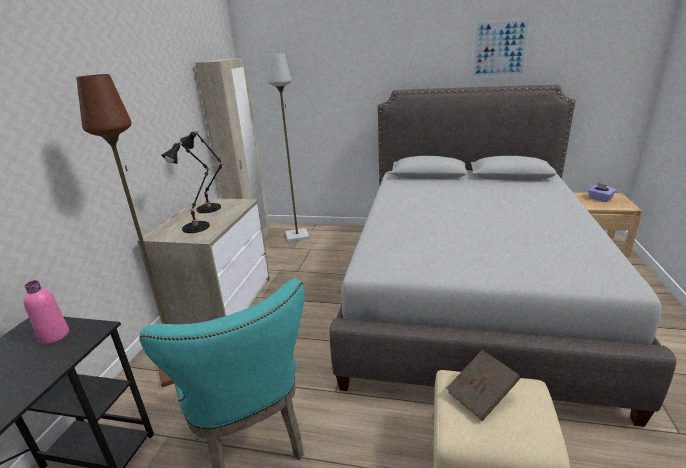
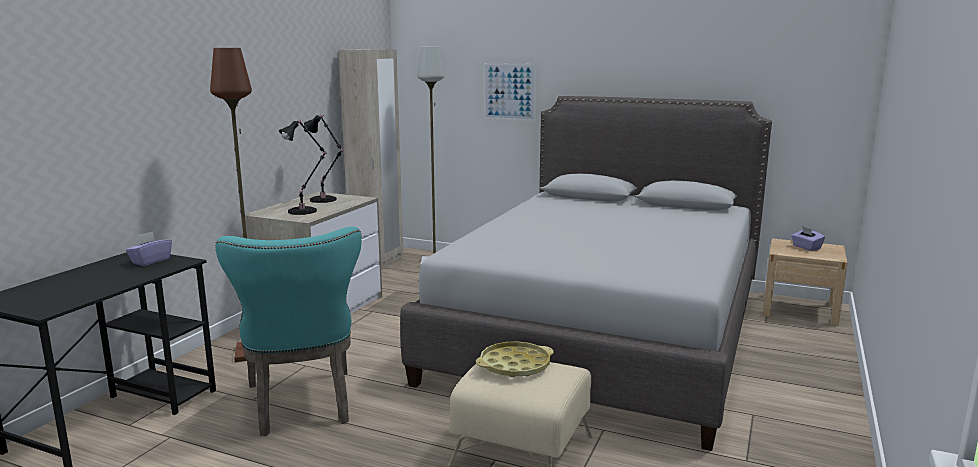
camera: 10 degrees right, 10 degrees down
(54, 336) = (150, 261): pink bottle -> purple tissue box
(481, 395) = (515, 365): brown book -> yellow tray
(499, 48) = (684, 56): picture -> picture (509, 91)

